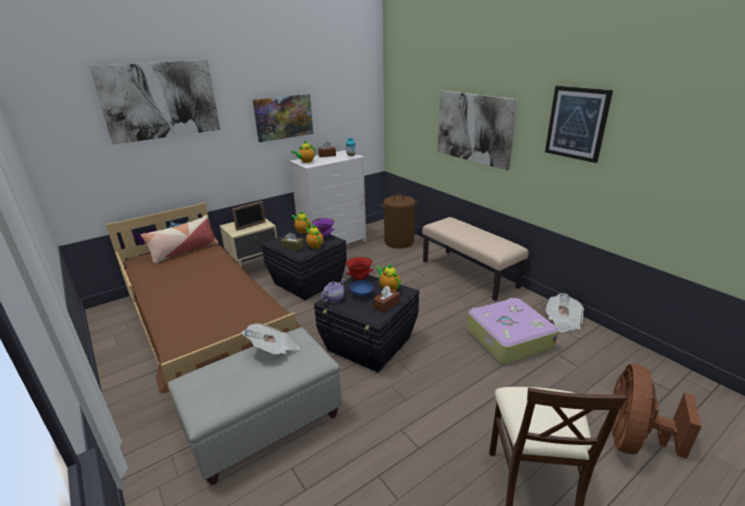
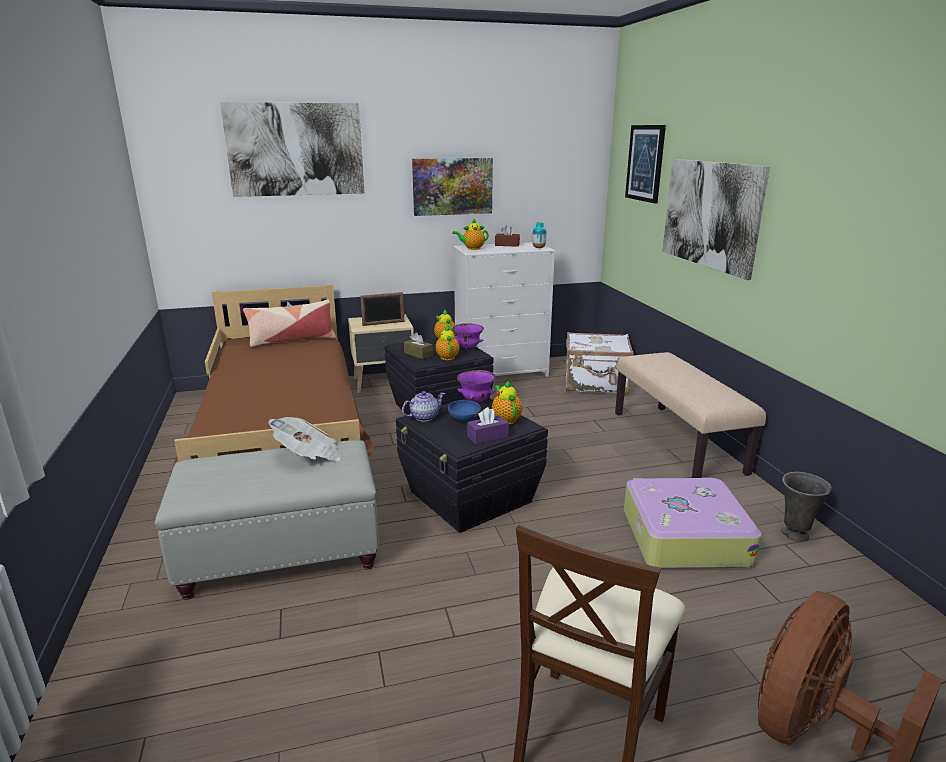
camera: 20 degrees right, 5 degrees down
(360, 278) = (476, 401): red bowl -> purple bowl
(386, 305) = (487, 436): brown tissue box -> purple tissue box
(399, 242) = (596, 384): brown laundry basket -> white suitcase
(562, 321) = (795, 535): newspaper -> grey vase
(577, 123) = (848, 202): picture -> picture (645, 163)

